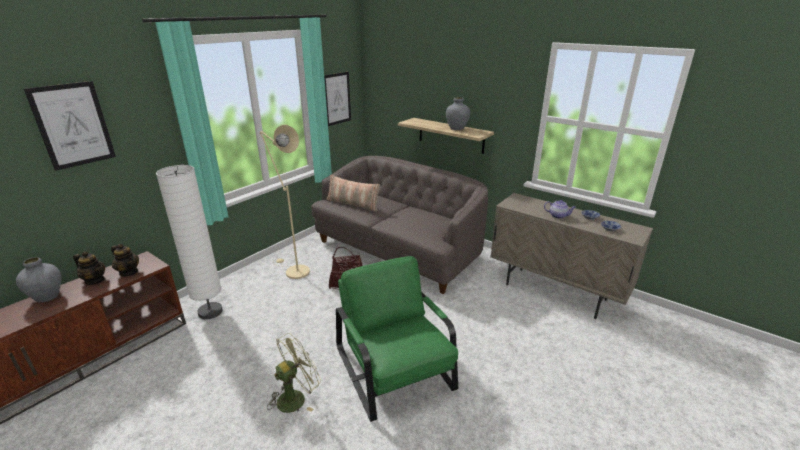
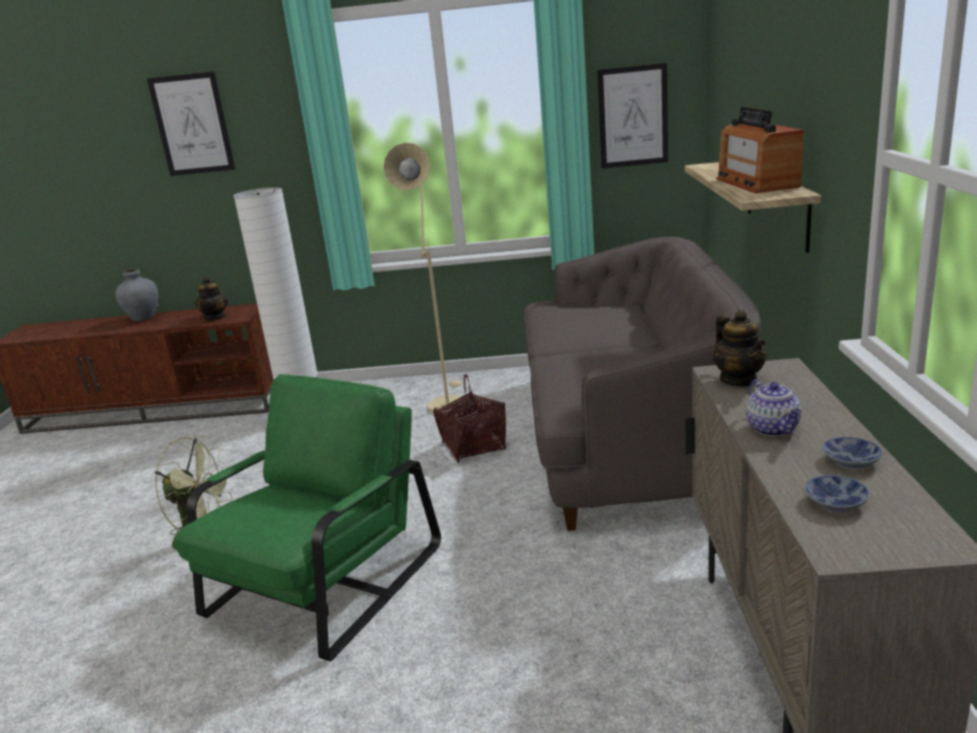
camera: 55 degrees right, 5 degrees down
(95, 280) = (187, 316): teapot -> teapot (739, 380)
(353, 204) = (570, 316): pillow -> none
(457, 128) = (756, 183): grey vase -> radio

